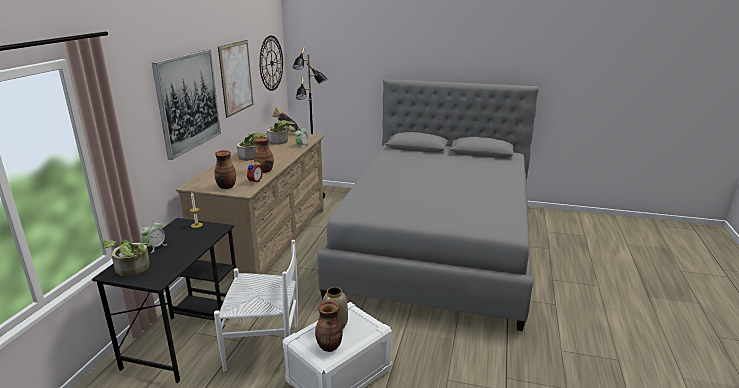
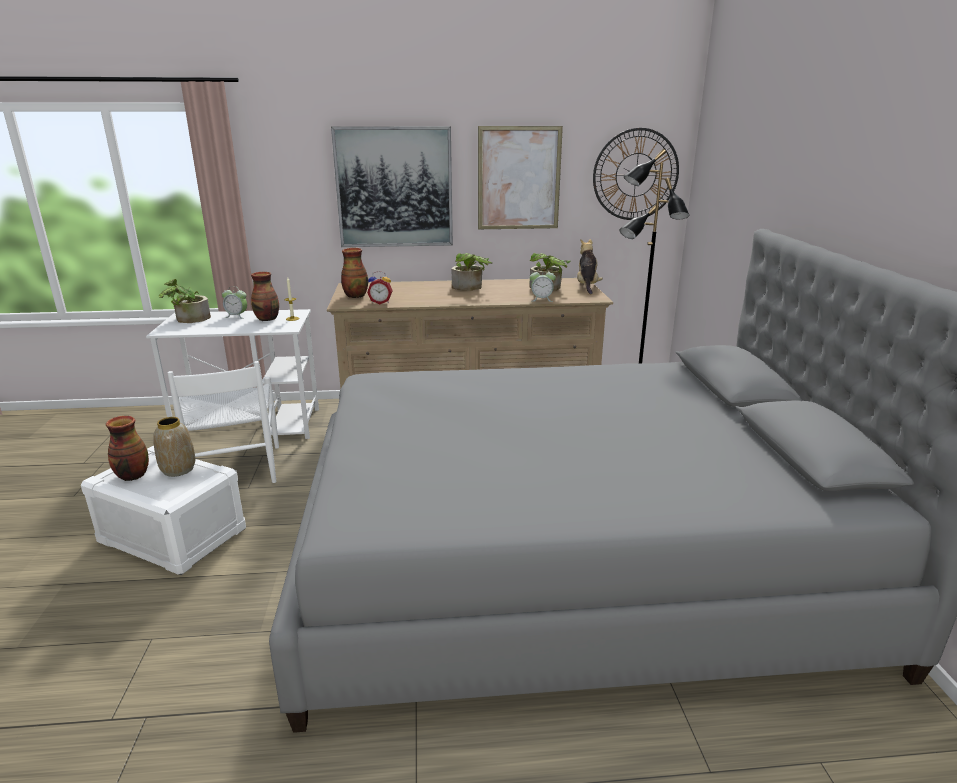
camera: 70 degrees right, 0 degrees up
(186, 335) = (251, 426): black desk -> white desk
(265, 170) = (422, 300): vase -> vase (268, 319)

